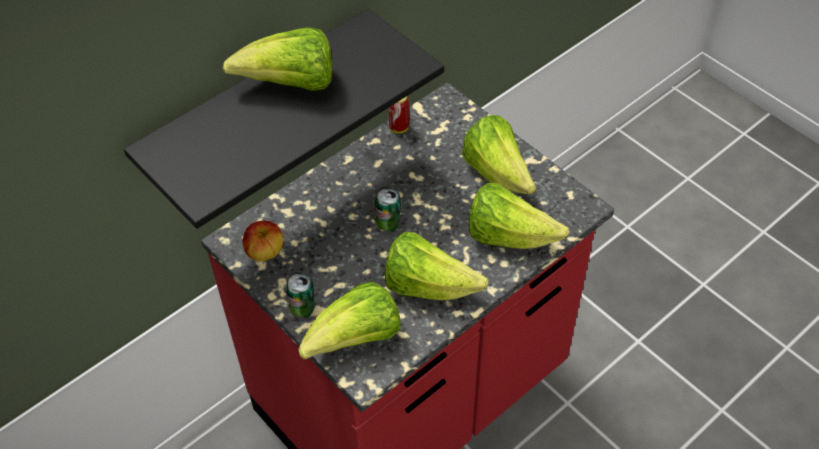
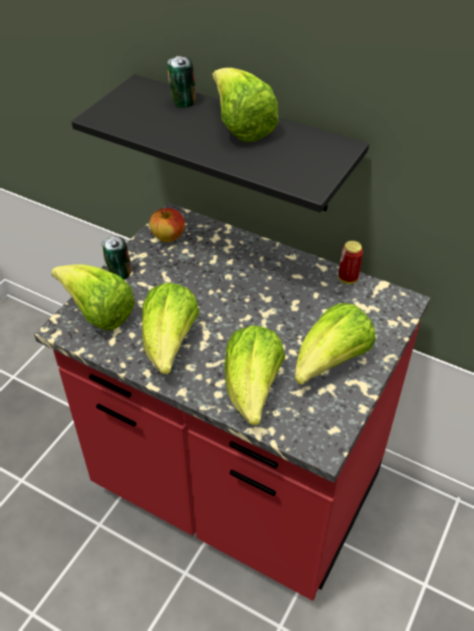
camera: 70 degrees right, 5 degrees down
(388, 224) = (229, 301): can -> can (182, 102)

